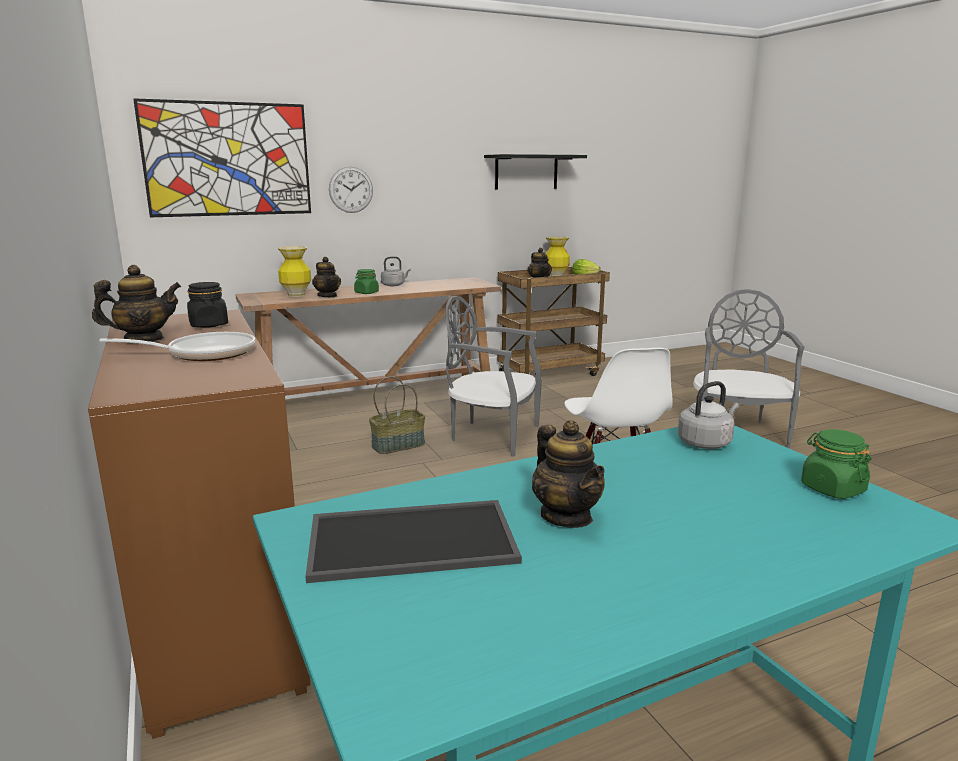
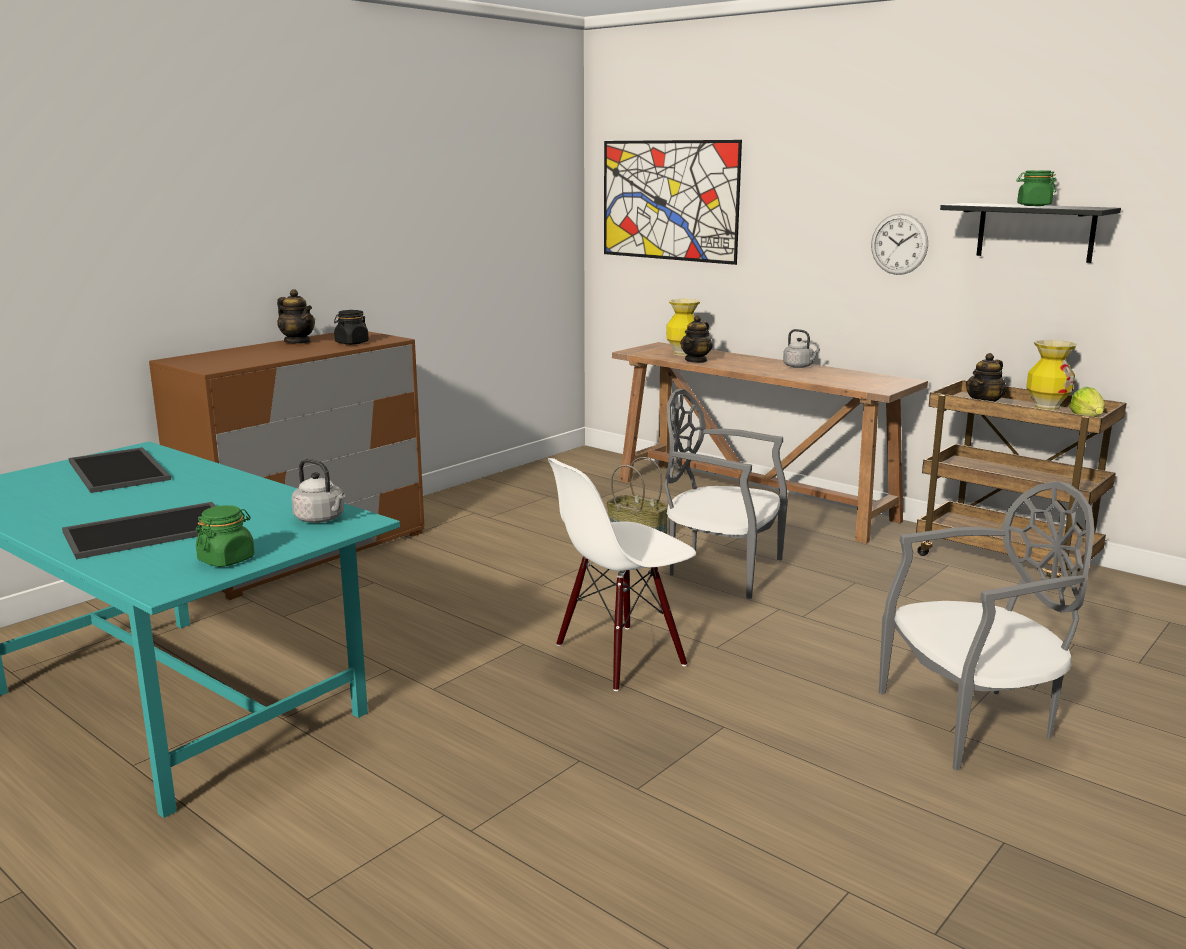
camera: 65 degrees right, 0 degrees up
(204, 353) = (269, 354): frying pan -> none
(351, 189) = (781, 241): wall clock -> wall clock (899, 244)
(366, 293) = (736, 366): green jar -> green jar (1033, 205)
(492, 435) = (721, 570): grey chair -> grey chair turned 60 degrees counterclockwise
(566, 516) = (157, 495): teapot -> none
(719, 524) = (150, 530): none -> tray

